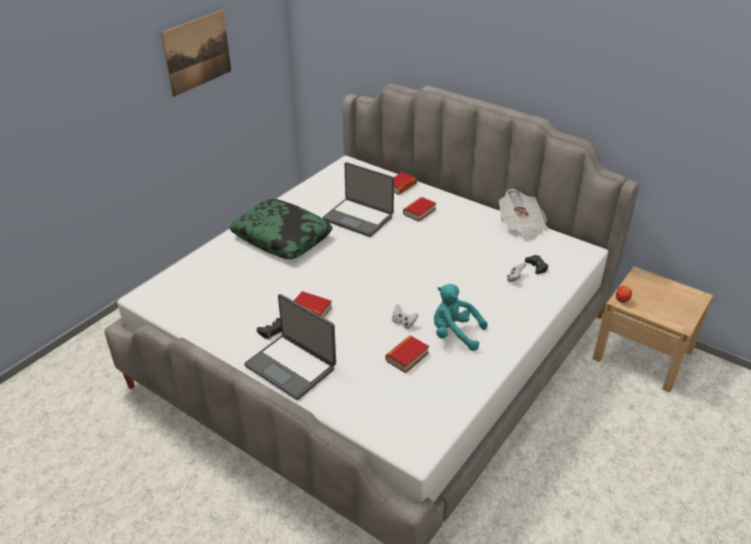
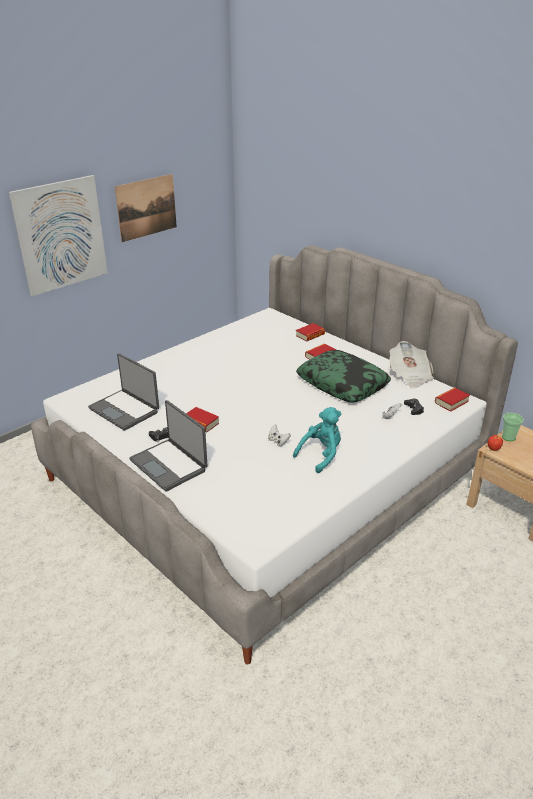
camera: 10 degrees right, 5 degrees down
(105, 98) = (61, 235): none -> picture
(282, 237) = (194, 365): pillow -> pillow (342, 384)
(359, 218) = (265, 356): laptop -> laptop (125, 410)
(407, 357) = (272, 469): book -> book (451, 402)
(454, 334) = (321, 455): turquoise plush toy -> turquoise plush toy turned 105 degrees clockwise
(633, 285) = (508, 437): none -> cup

